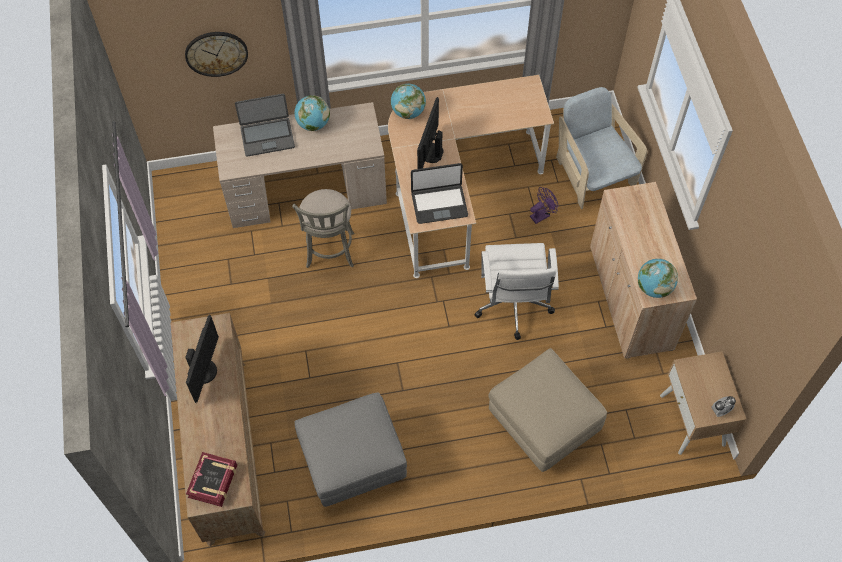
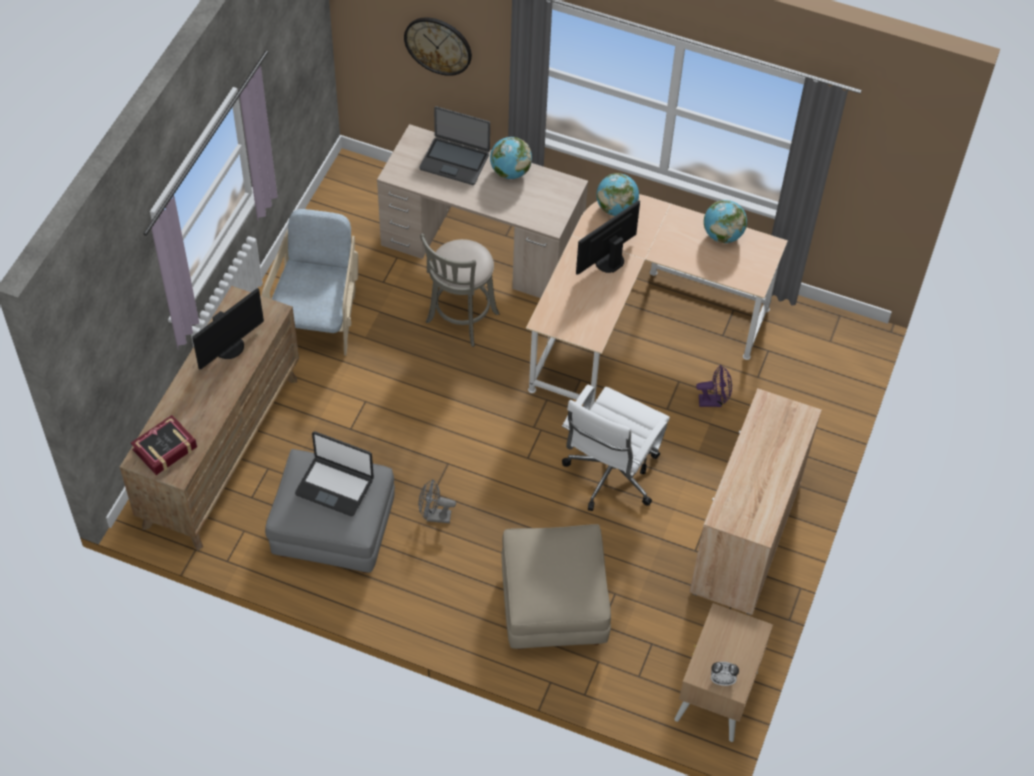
camera: 30 degrees right, 5 degrees down
(416, 407) = (434, 516): none -> grey fan
(439, 204) = (578, 314): laptop -> laptop (335, 486)
(593, 175) = (803, 390): beige armchair -> beige armchair (317, 318)
(654, 287) = (732, 511): globe -> globe (722, 235)

